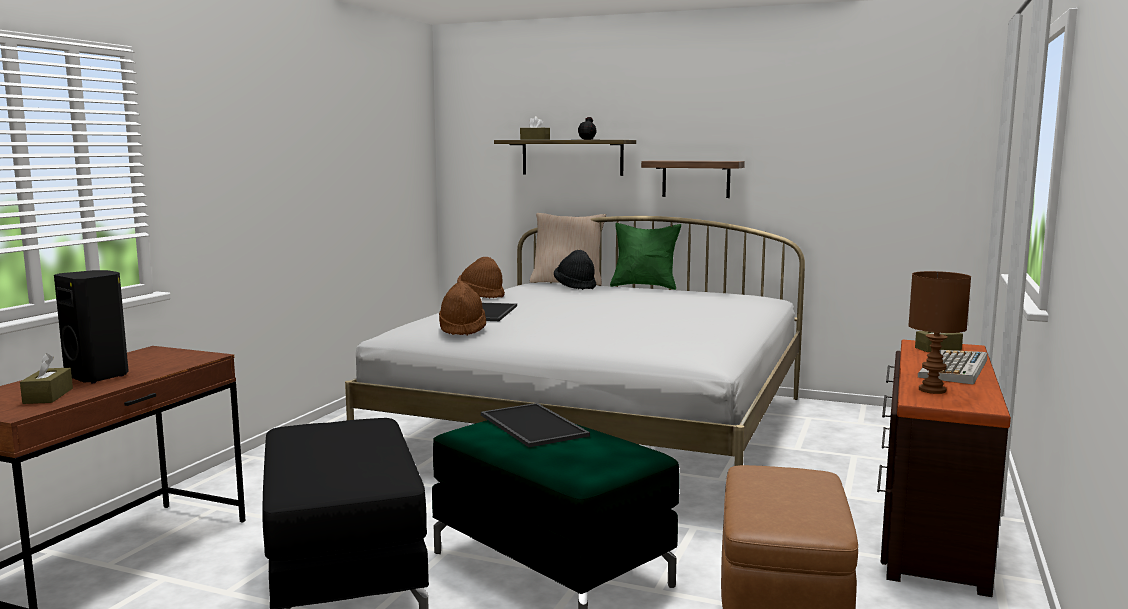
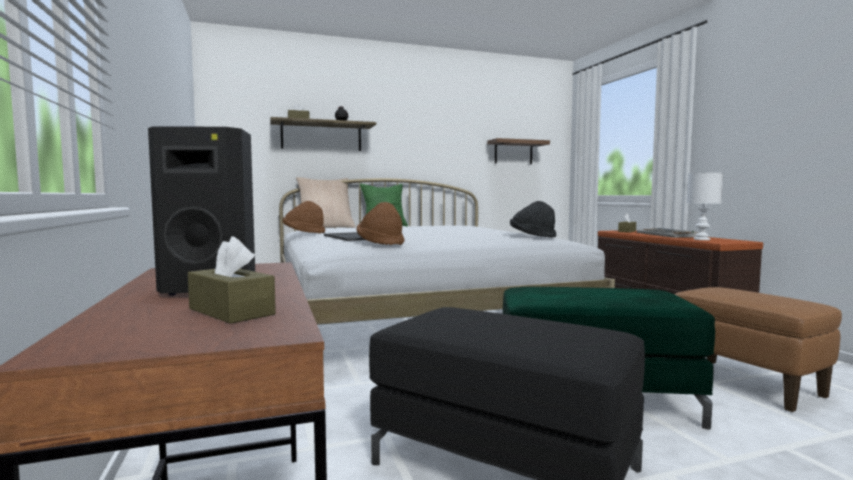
camera: 40 degrees left, 5 degrees down
(531, 425) = (559, 290): tray -> none
(575, 286) = (349, 227): black hat -> black hat (532, 237)
(696, 179) = (410, 153): shelf -> shelf (513, 152)
(933, 390) = (702, 239): brown table lamp -> white table lamp

